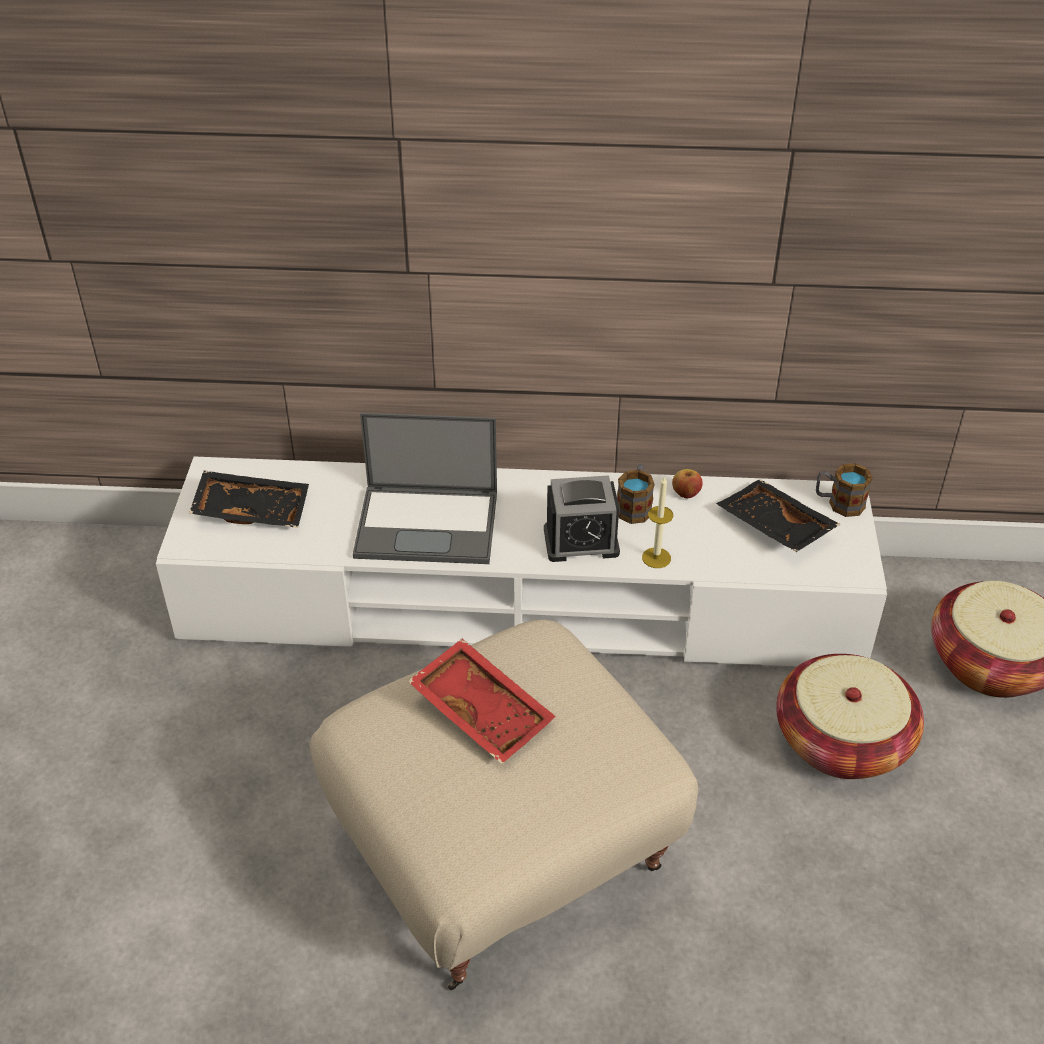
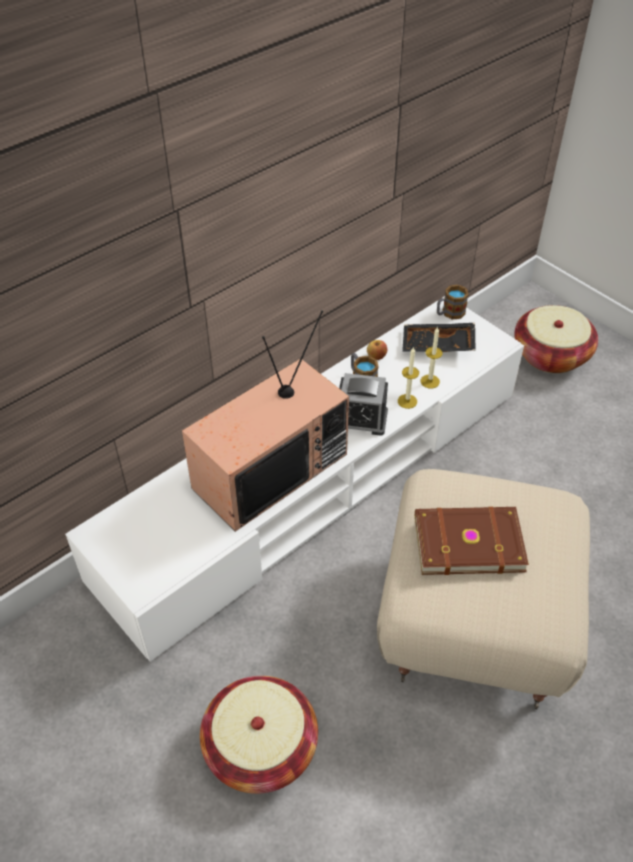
camera: 45 degrees left, 5 degrees up
(252, 509) = (153, 537): black tray -> none
(429, 524) = (270, 468): laptop -> television
(483, 710) = (467, 541): red tray -> brown book
(581, 541) = (361, 419): alarm clock -> alarm clock turned 60 degrees clockwise
(711, 555) = (430, 381): none -> candle
(842, 741) = (540, 438): basket -> basket (261, 747)

